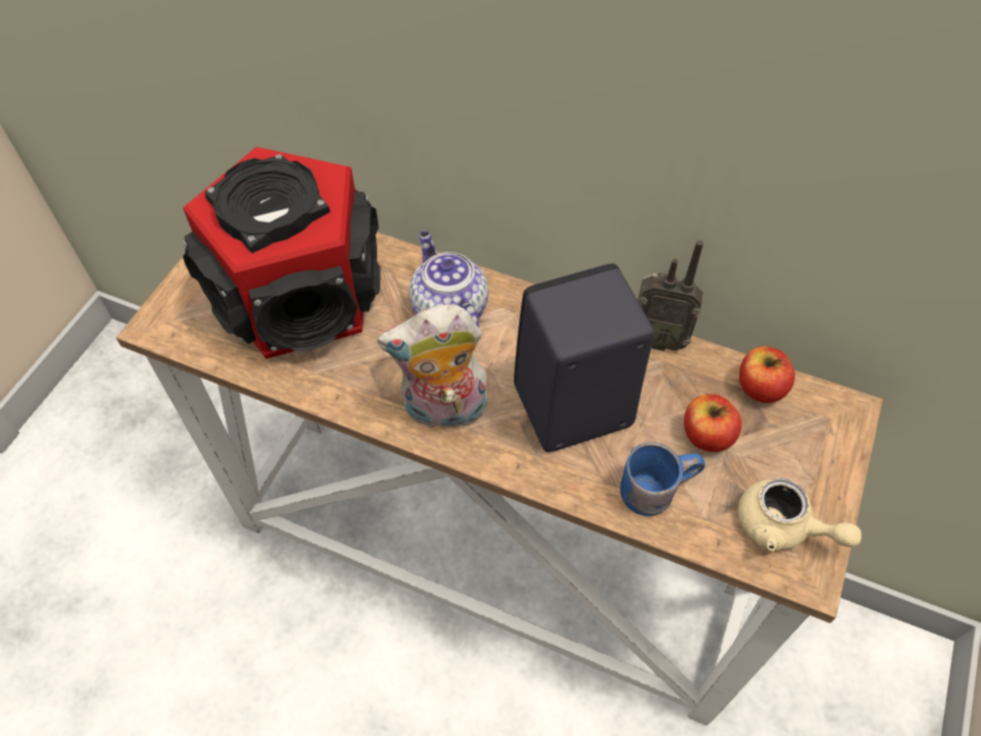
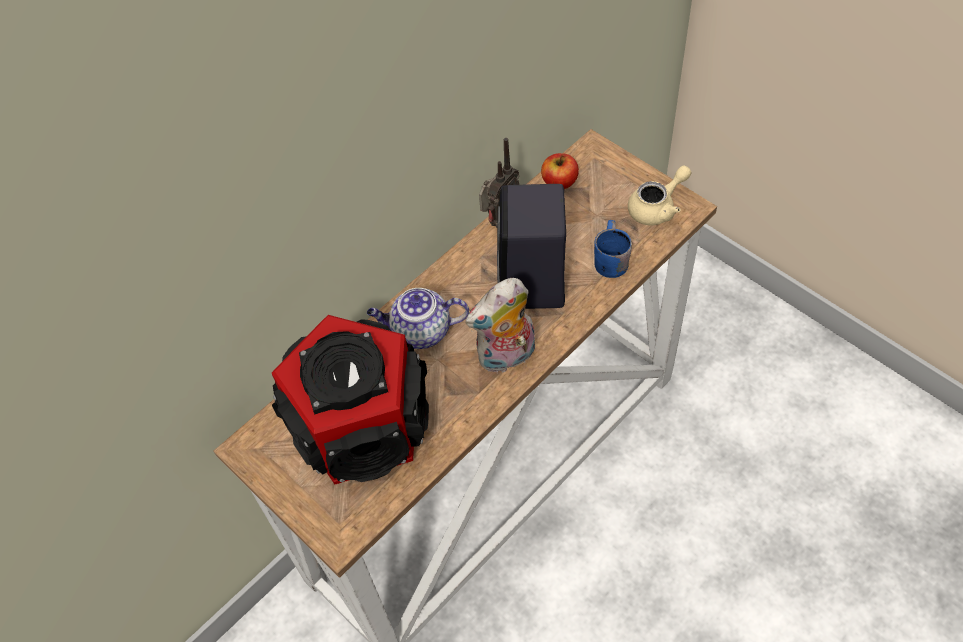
camera: 65 degrees left, 0 degrees up
(444, 411) = (506, 357): plush toy -> plush toy turned 45 degrees clockwise
(706, 435) = (583, 221): apple -> none

